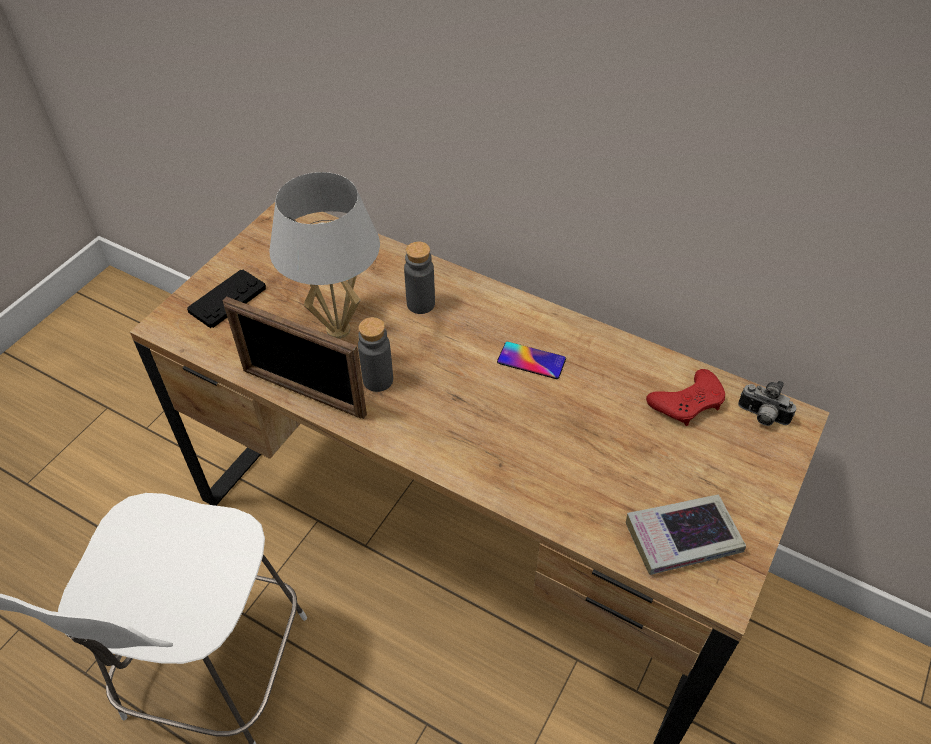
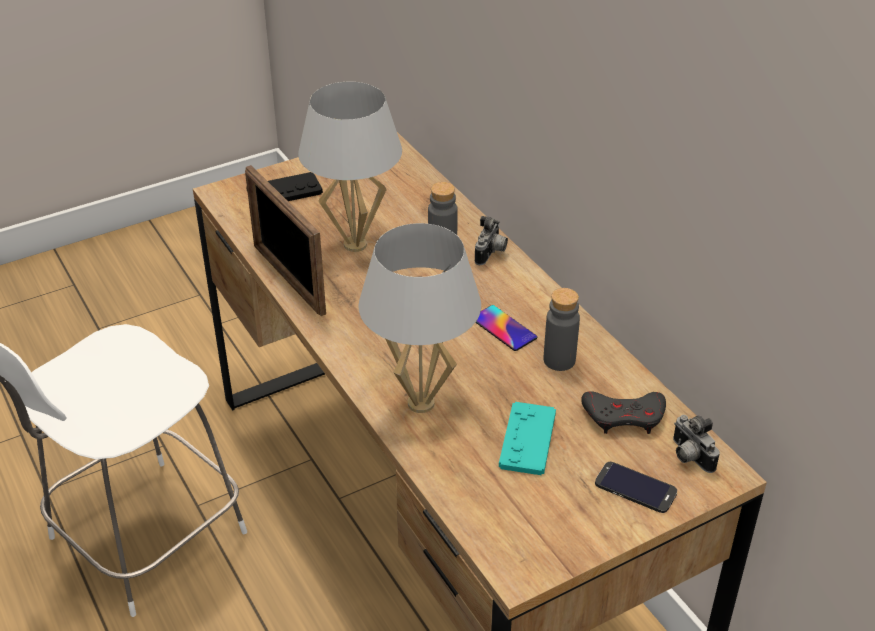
camera: 30 degrees right, 10 degrees down
(378, 380) = (356, 293): grey bottle -> grey bottle (559, 360)
(465, 290) = (491, 254): none -> camera
(520, 467) = (421, 403): none -> white table lamp
(632, 461) = (527, 439): none -> turquoise game controller
(682, 538) = (519, 515): book -> none
(688, 402) = (624, 416): red game controller -> grey game controller
(746, 466) = (635, 488): none -> phone

